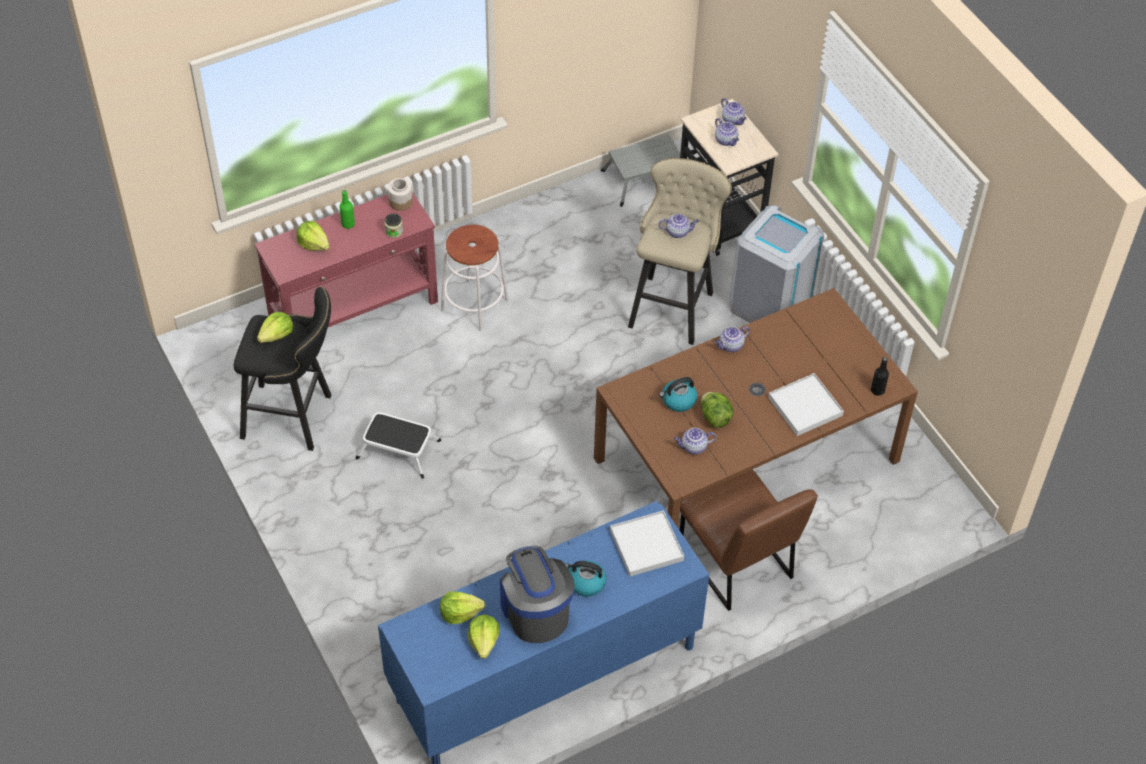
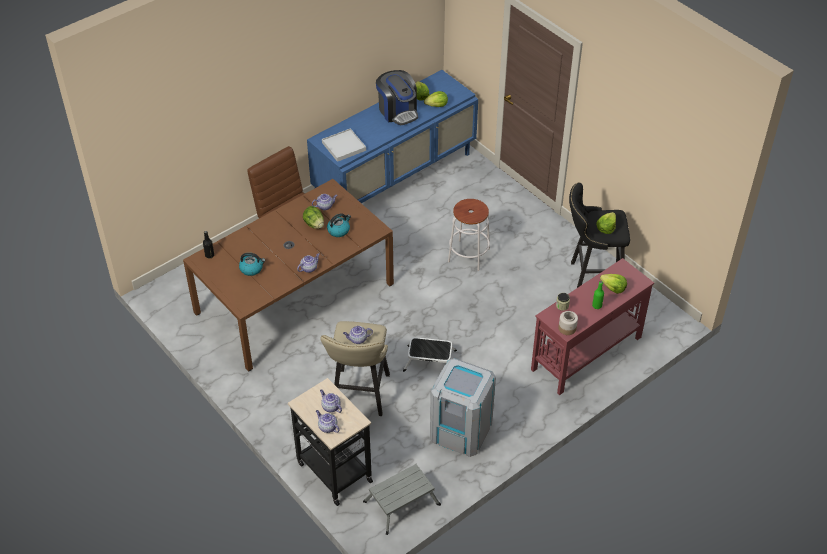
camera: 170 degrees right, 5 degrees down
(398, 449) = (518, 271): black step ladder -> black step ladder (430, 361)
(474, 305) = (503, 372): white stool -> white stool (468, 255)
(586, 583) = (373, 126): kettle -> kettle (252, 269)
(770, 304) = (287, 409): grey trash can -> grey trash can (461, 430)
(805, 406) = (257, 239): white tray -> none

